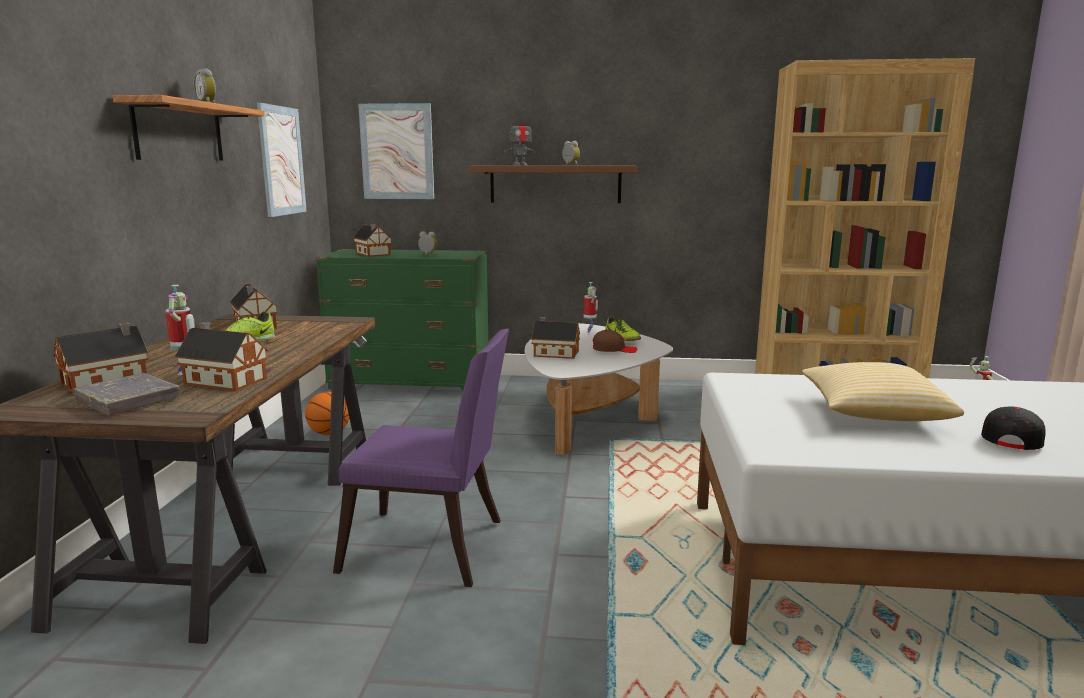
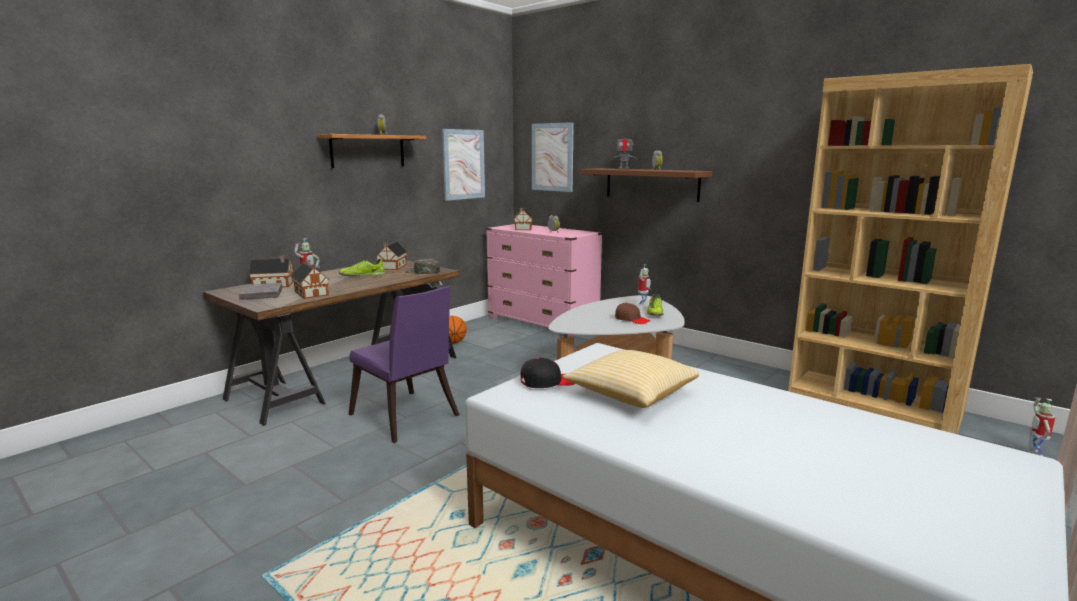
camera: 35 degrees right, 0 degrees up
(325, 325) = (422, 272): none -> green cap
(411, 383) = (542, 322): green dresser -> pink dresser
(554, 353) = (584, 314): toy house -> none
(1011, 439) = (686, 438): black cap -> black cap (547, 382)

